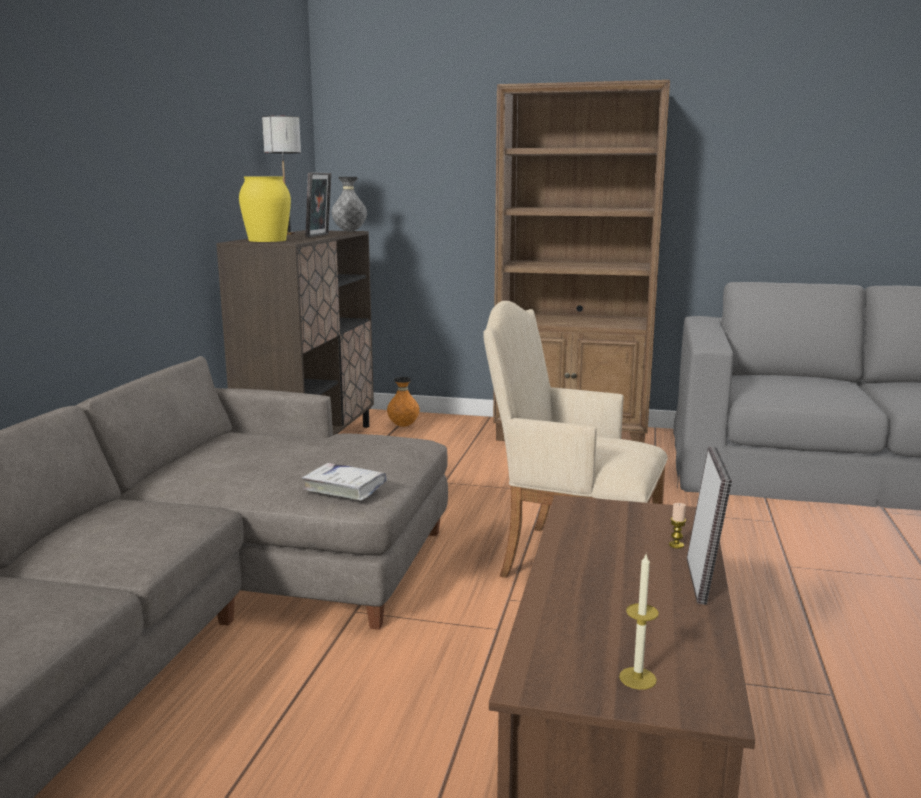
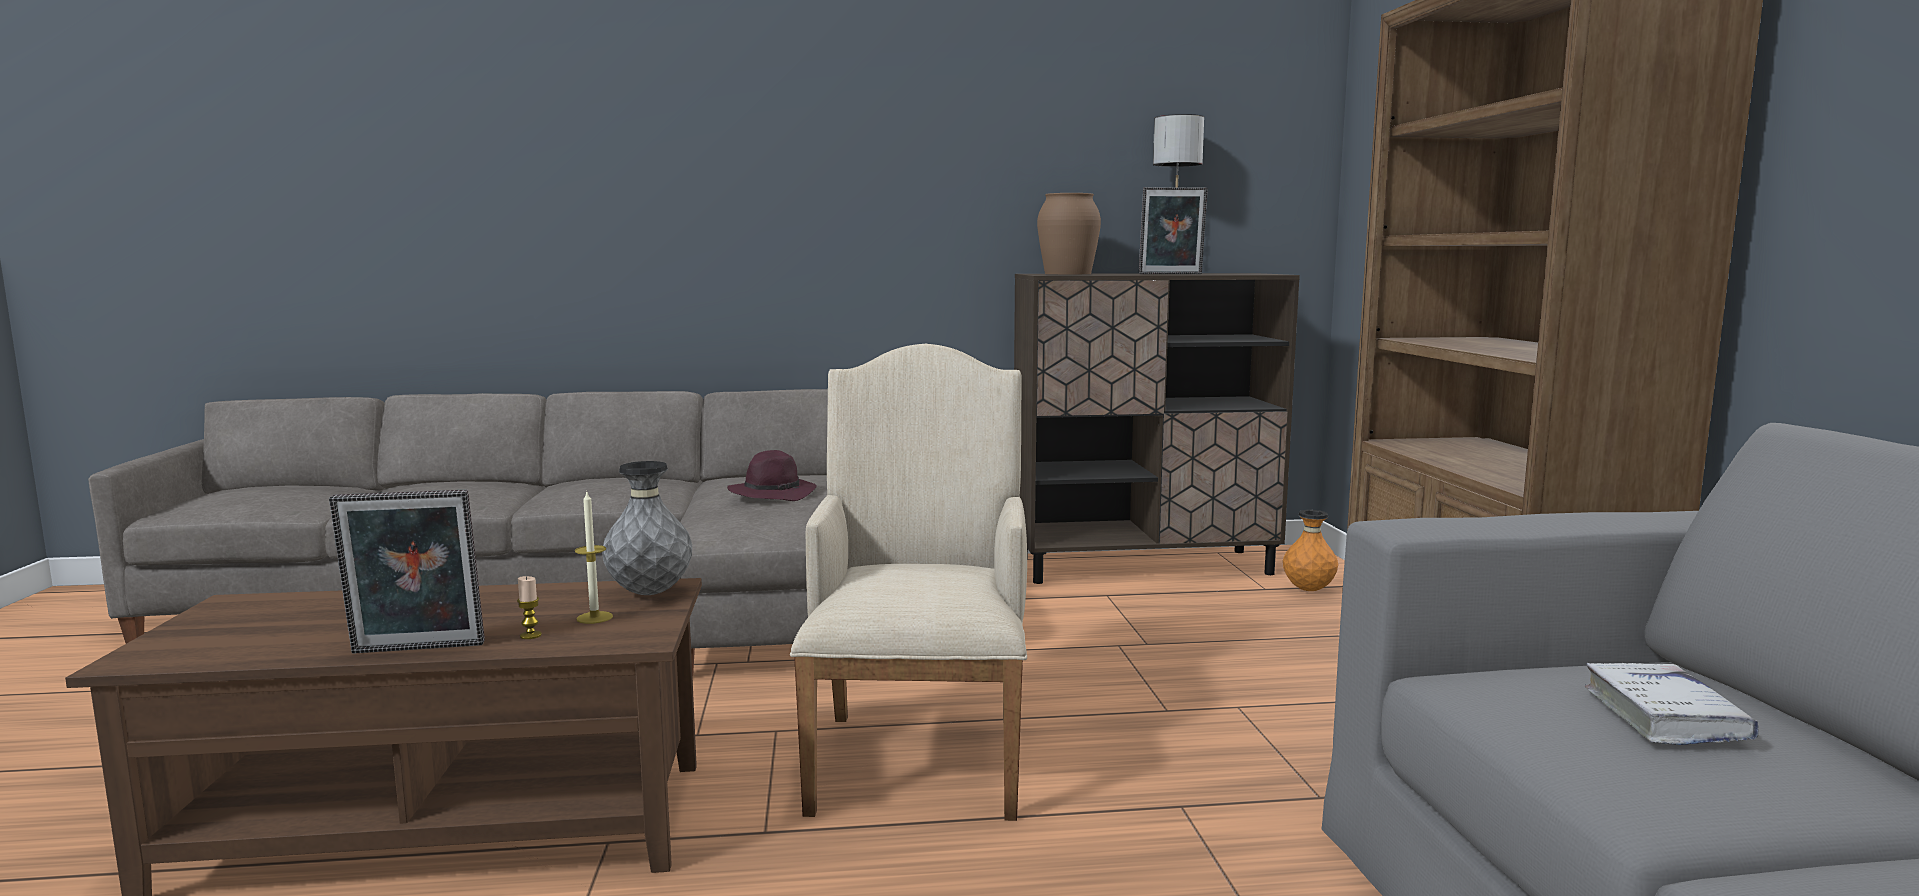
camera: 70 degrees right, 5 degrees down
(267, 240) = (1067, 273): yellow vase -> brown vase
(278, 465) = (773, 494): none -> purple hat
(345, 488) = (718, 520): white book -> white book (1664, 717)
(350, 231) = (1266, 274): grey vase -> grey vase (650, 593)
(637, 678) = (209, 633): candle -> candle (594, 617)

